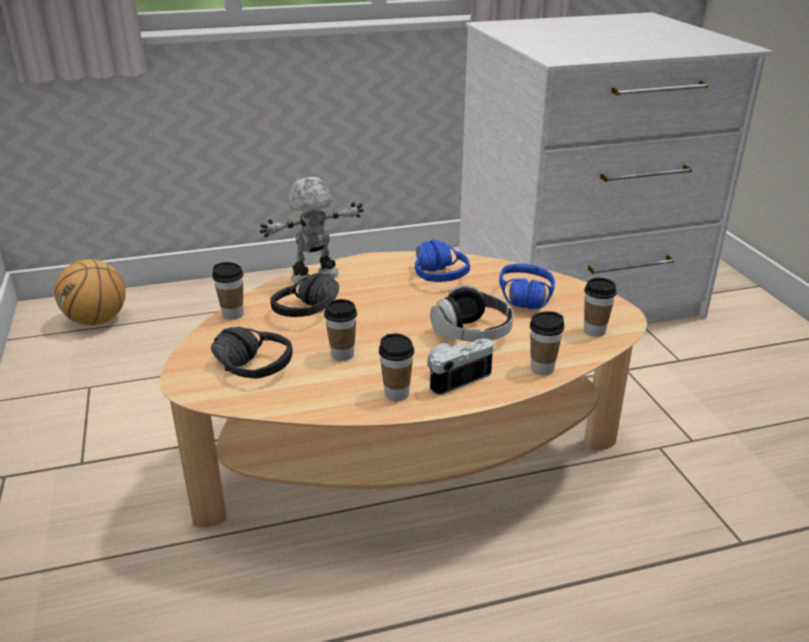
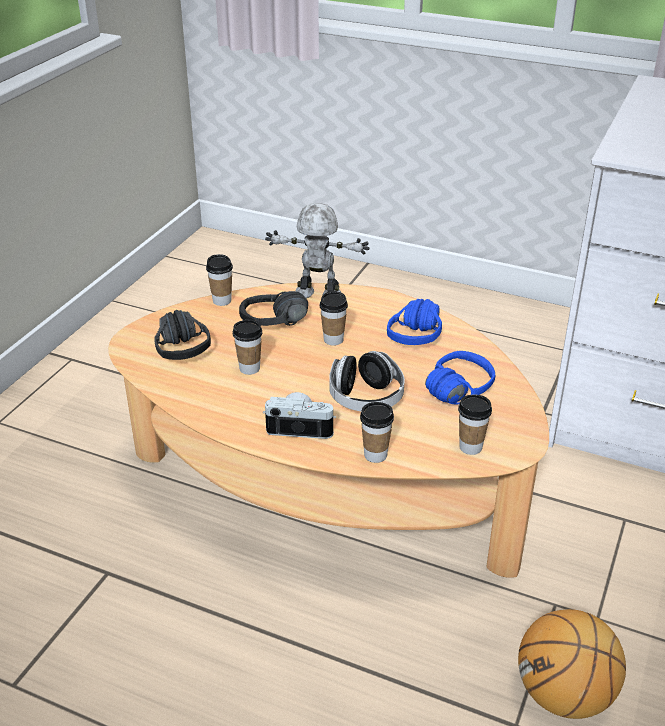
camera: 40 degrees right, 5 degrees up
(97, 320) = (235, 265): basketball -> basketball (564, 695)
(396, 394) = (243, 417): cup -> cup (333, 340)

